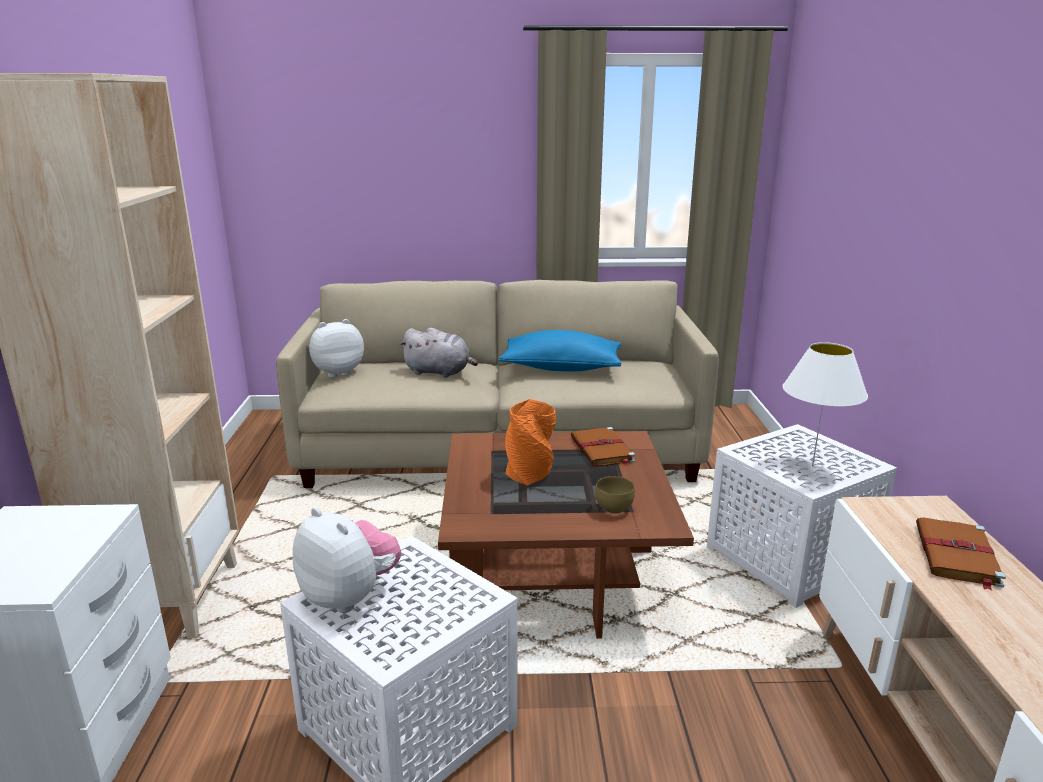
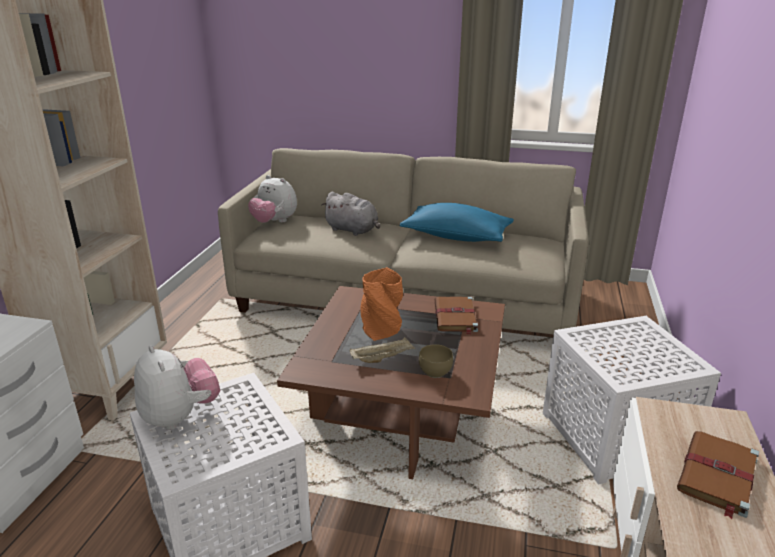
camera: 15 degrees right, 5 degrees up
(337, 372) = (274, 222): plush toy -> plush toy turned 135 degrees counterclockwise
(547, 502) = (382, 358): none -> beige tray
(812, 465) = (635, 359): white table lamp -> none

